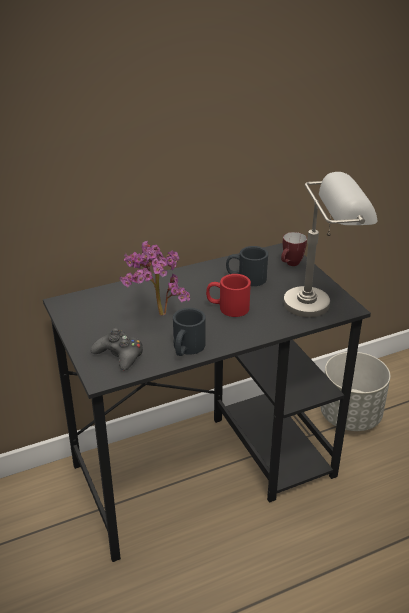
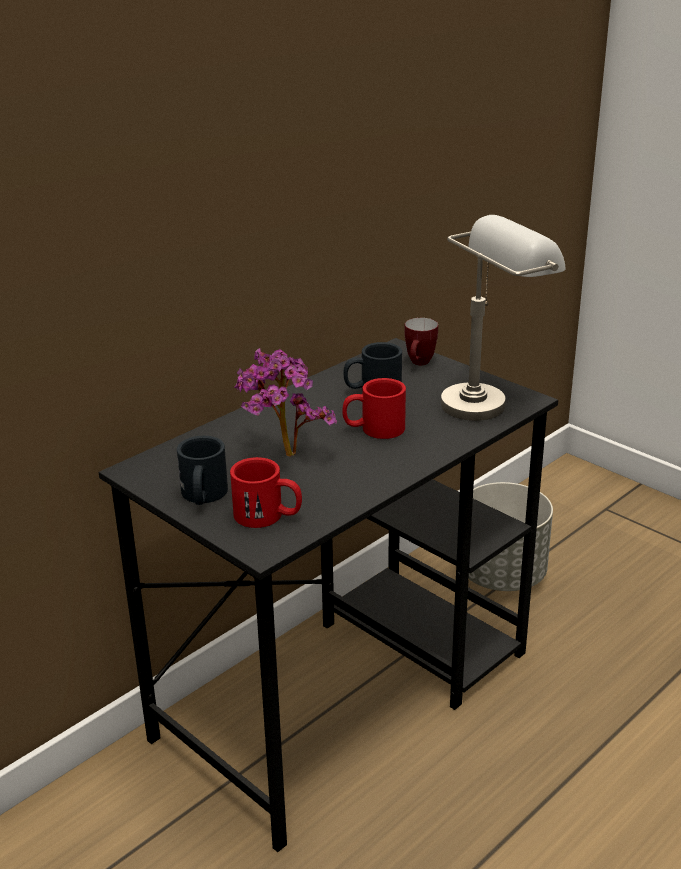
camera: 20 degrees left, 5 degrees down
(119, 355) = (268, 516): black game controller -> red mug
(186, 349) = (355, 489): black mug -> black mug (203, 496)

